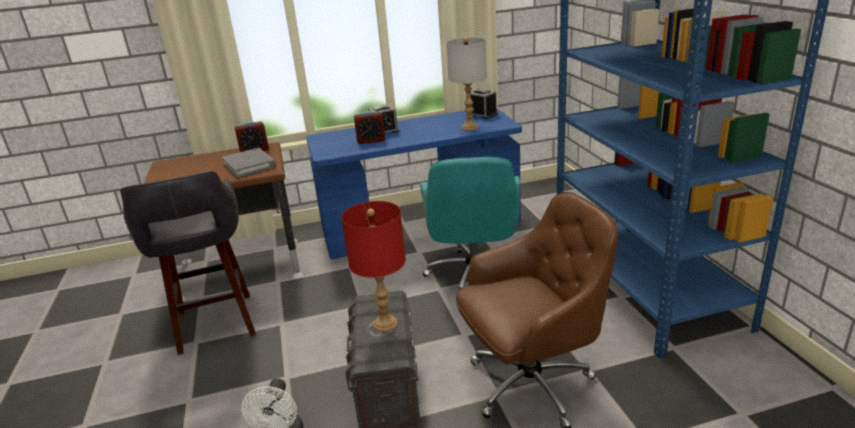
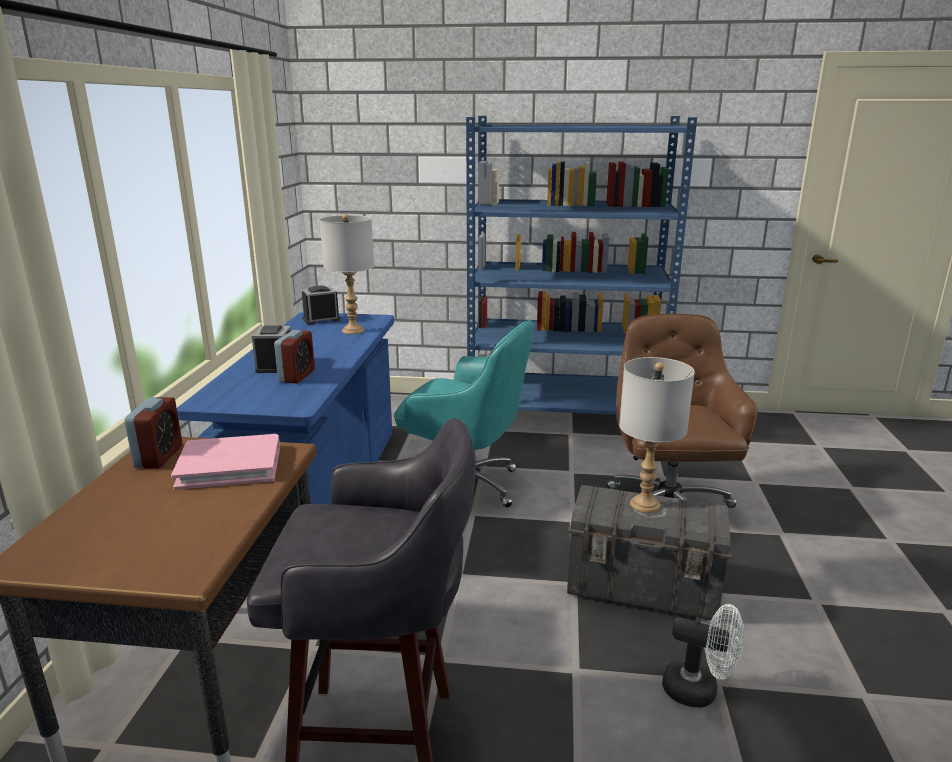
camera: 70 degrees left, 5 degrees down
(249, 165) = (230, 466): grey book -> pink book
(385, 324) = (645, 505): red table lamp -> grey table lamp

